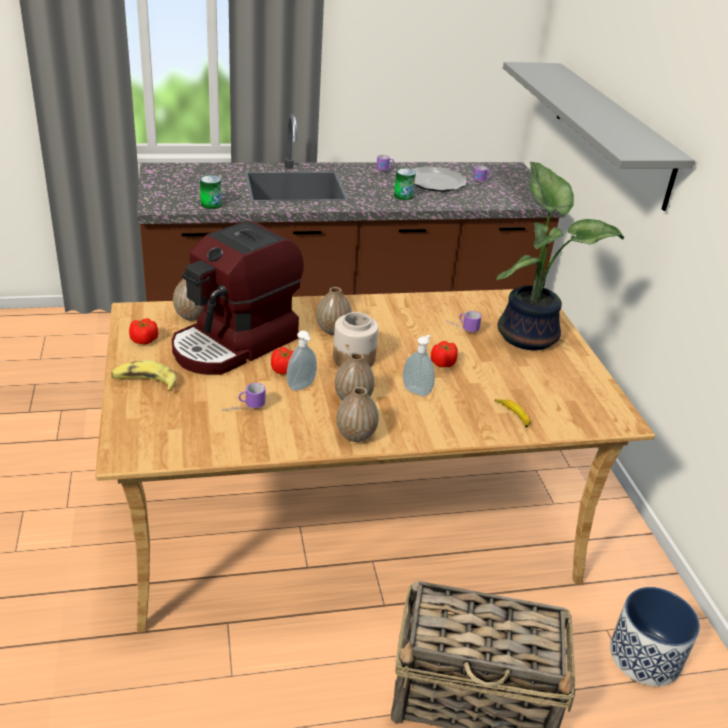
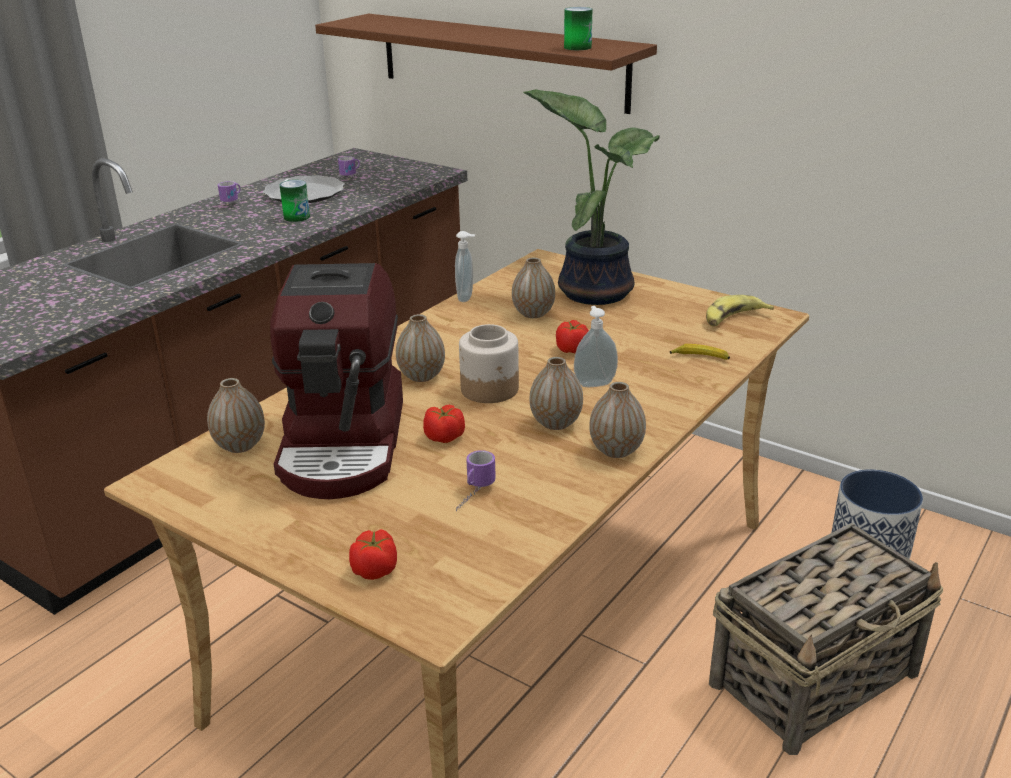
camera: 40 degrees left, 5 degrees down
(144, 340) = (229, 501): tomato -> tomato (375, 570)
(145, 382) = (315, 540): banana -> banana (733, 319)
(211, 205) = (84, 313): can -> can (577, 47)
(302, 387) = (490, 441): soap dispenser -> soap dispenser (466, 297)
(461, 328) = (533, 314): mug -> vase
(611, 132) = (500, 61): grey shelf -> brown shelf

